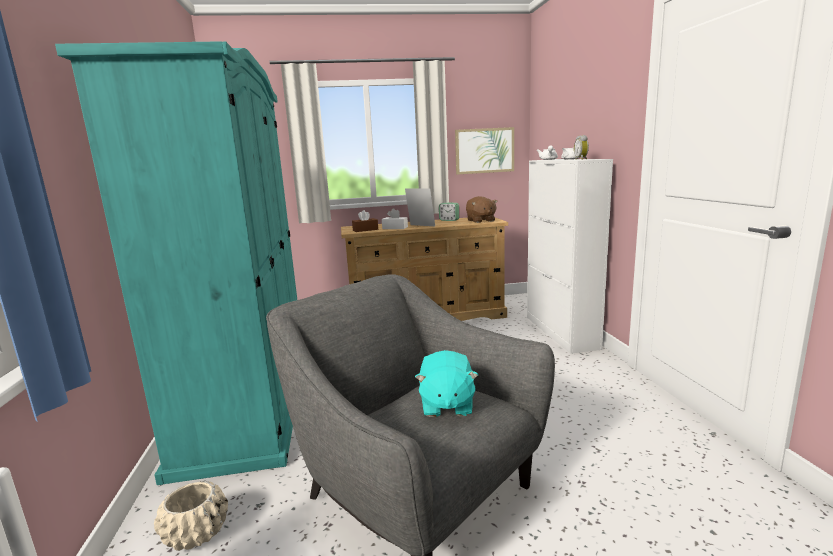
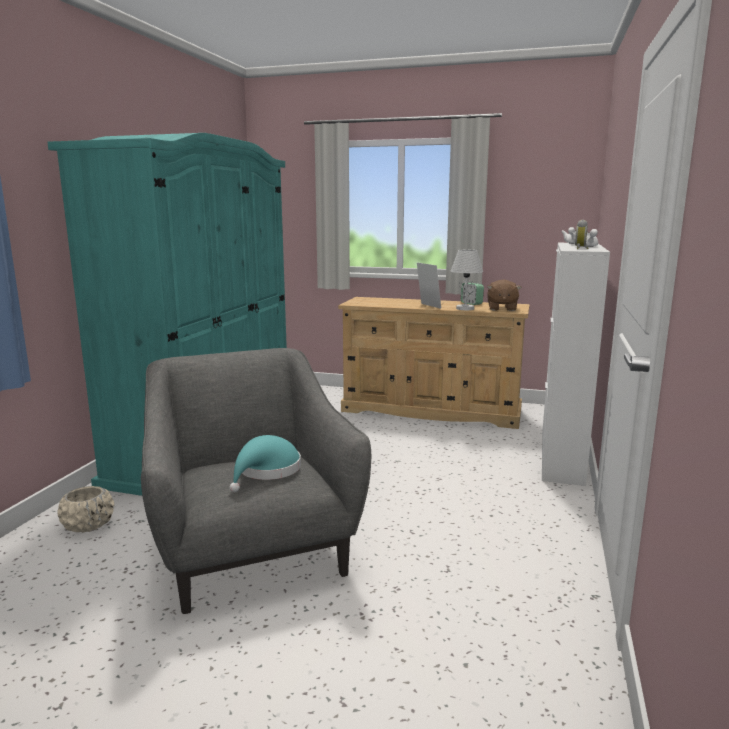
camera: 25 degrees right, 0 degrees up
(365, 230) = (368, 303): brown tissue box -> none
(395, 228) = (399, 305): white tissue box -> none
(446, 405) = (267, 471): turquoise plush toy -> turquoise hat
(453, 224) = (464, 308): none -> white table lamp
(484, 150) = (536, 224): picture -> none

